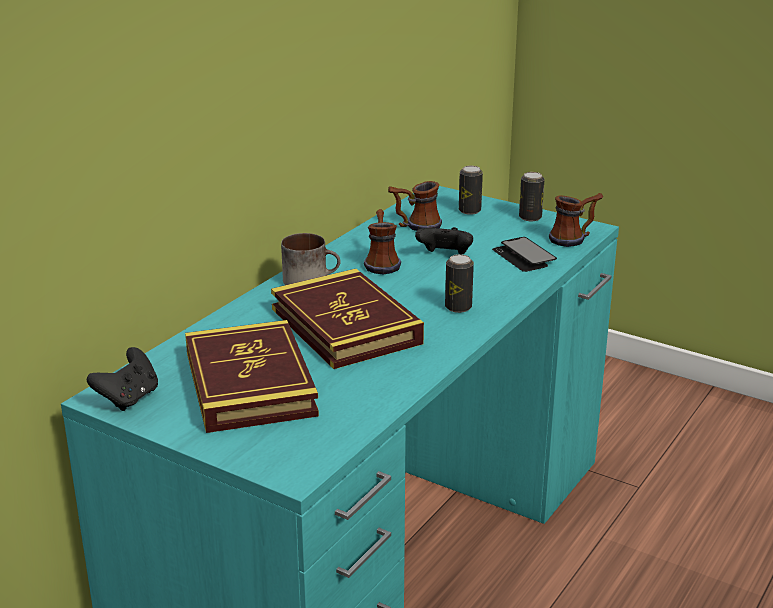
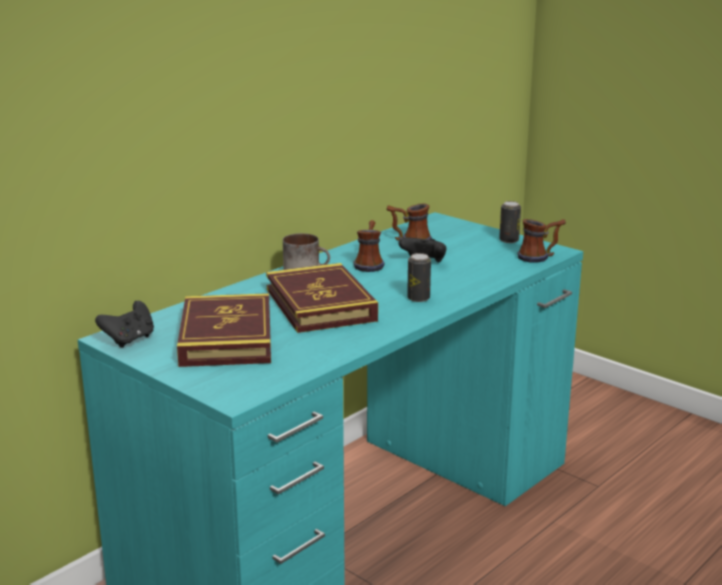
camera: 10 degrees right, 5 degrees down
(469, 211) = (459, 232): can -> none
(524, 256) = (490, 267): phone -> none

